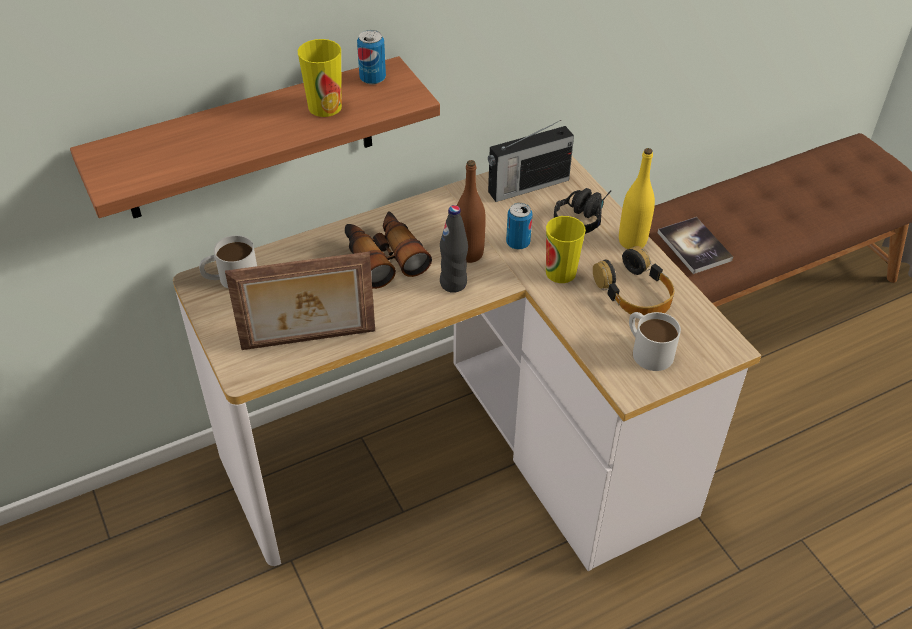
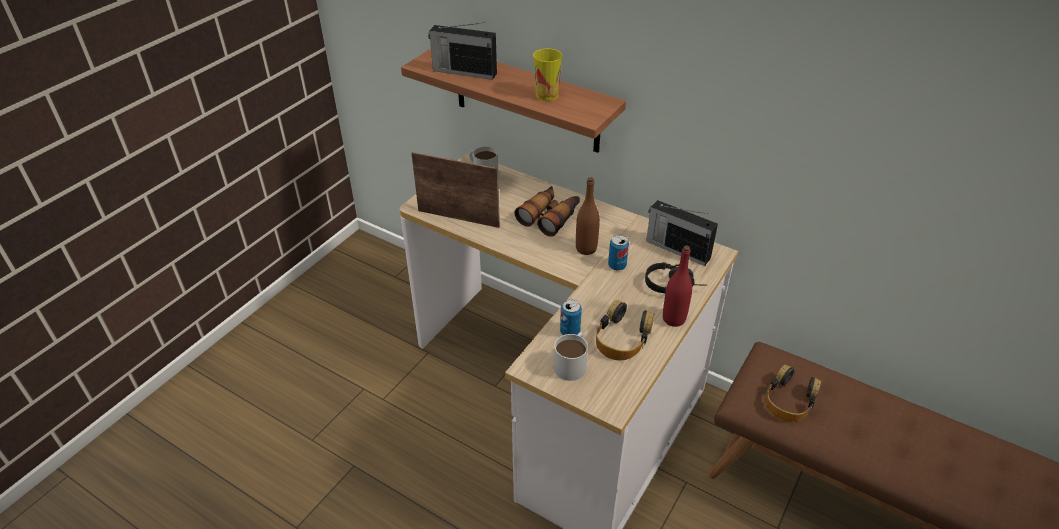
camera: 60 degrees right, 5 degrees down
(183, 152) = (463, 71): none -> radio
(309, 341) = (459, 217): picture frame -> picture frame turned 150 degrees clockwise
(372, 78) = (591, 100): can -> can (570, 332)
(453, 283) = (553, 252): black bottle -> none
(560, 272) = (608, 295): cup -> none
(632, 241) = (674, 319): yellow bottle -> red bottle
(694, 246) = (789, 400): book -> headphones

